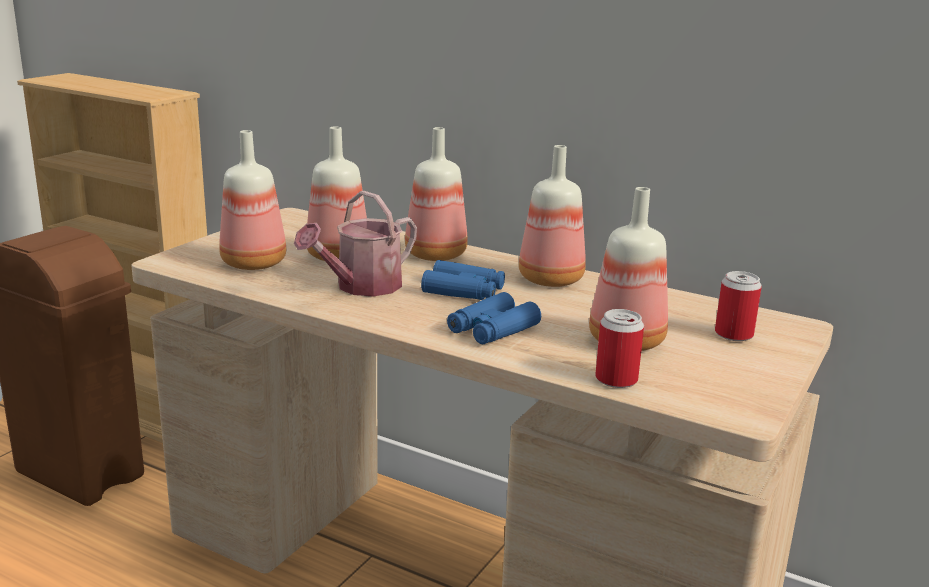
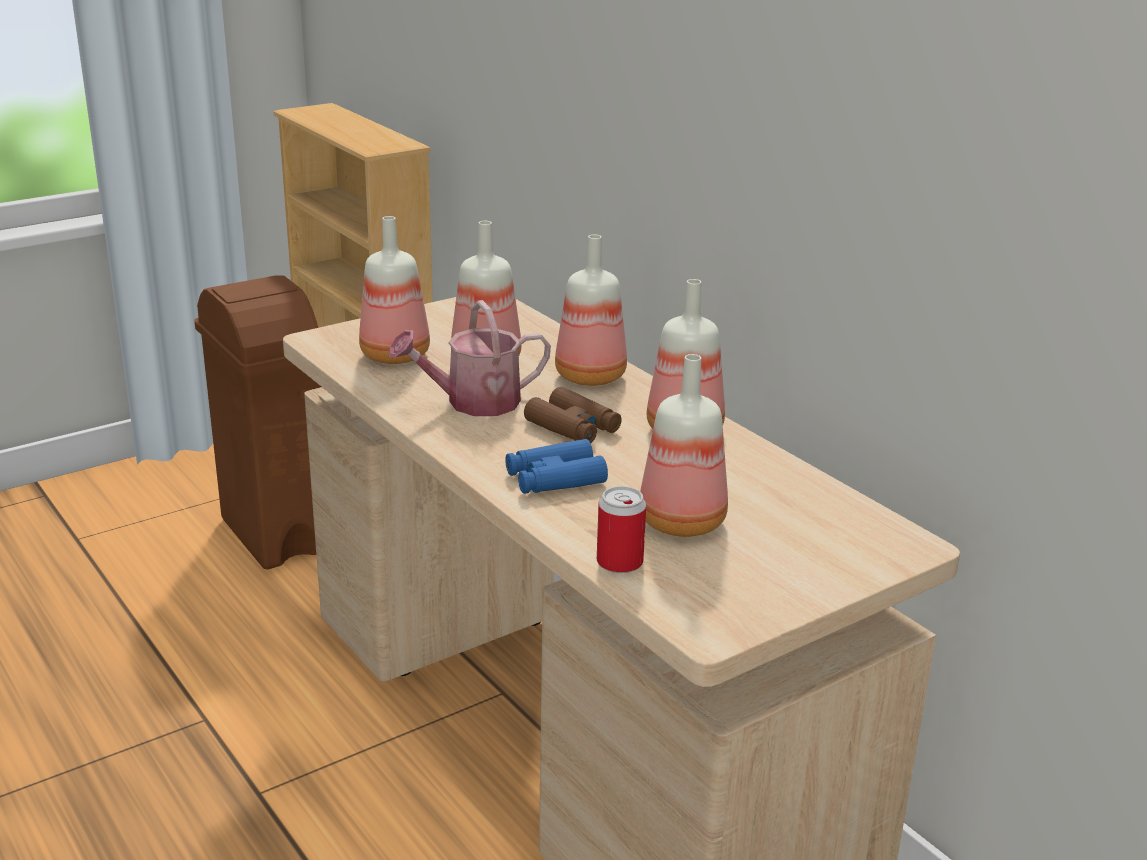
camera: 25 degrees right, 5 degrees up
(463, 291) = (573, 427): blue binoculars -> brown binoculars
(733, 334) = (816, 540): can -> none

